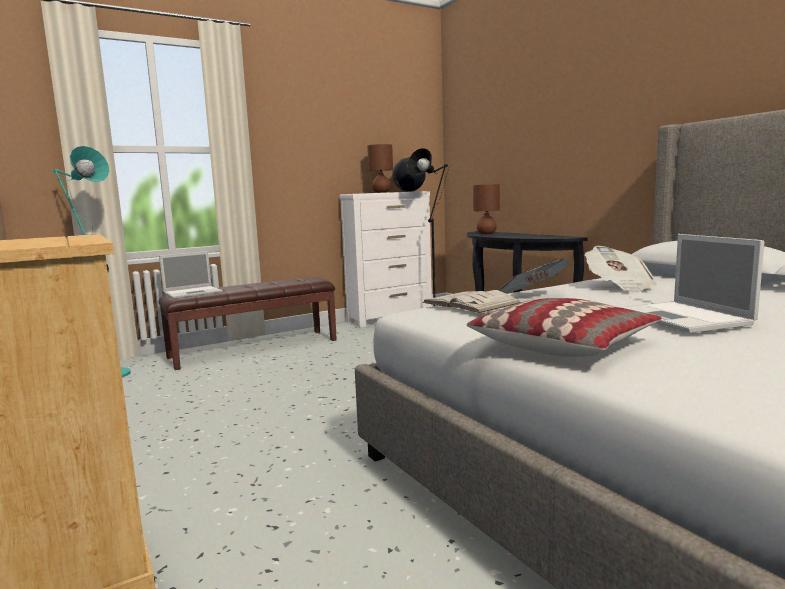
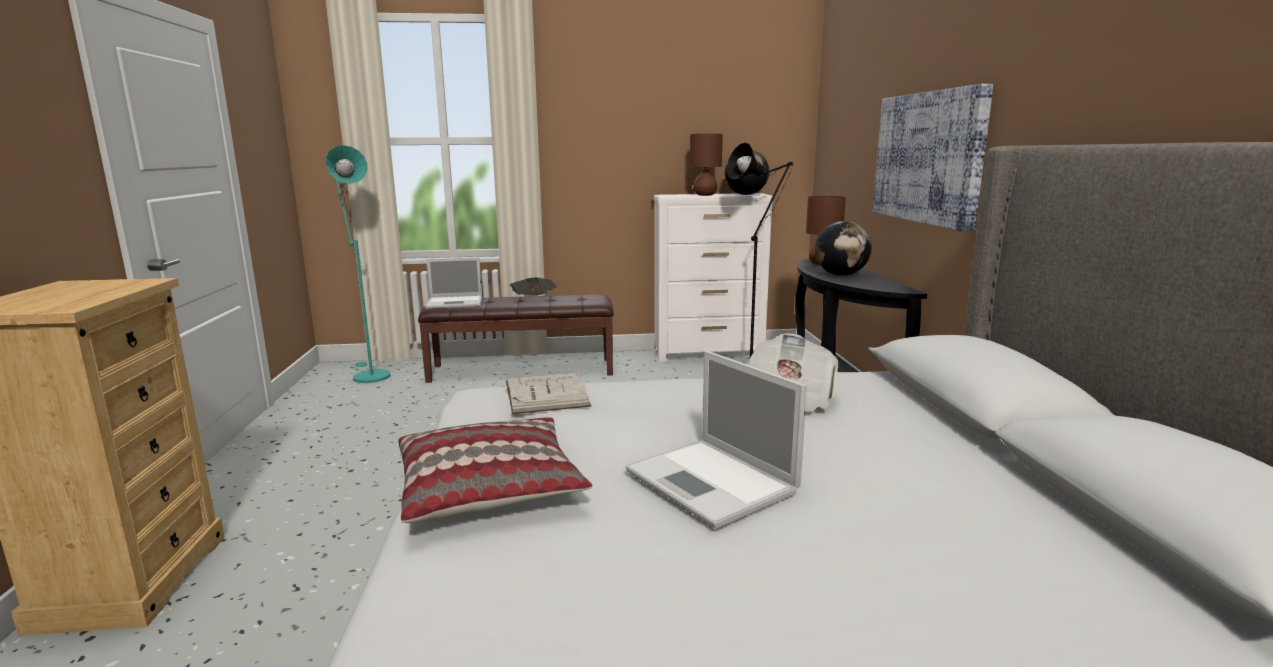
camera: 25 degrees right, 5 degrees up
(514, 236) = (840, 275): none -> globe
(532, 296) = (651, 393): newspaper -> newspaper (534, 299)
(573, 148) = (929, 158): none -> picture
(684, 318) = (713, 482): laptop -> laptop turned 45 degrees counterclockwise

